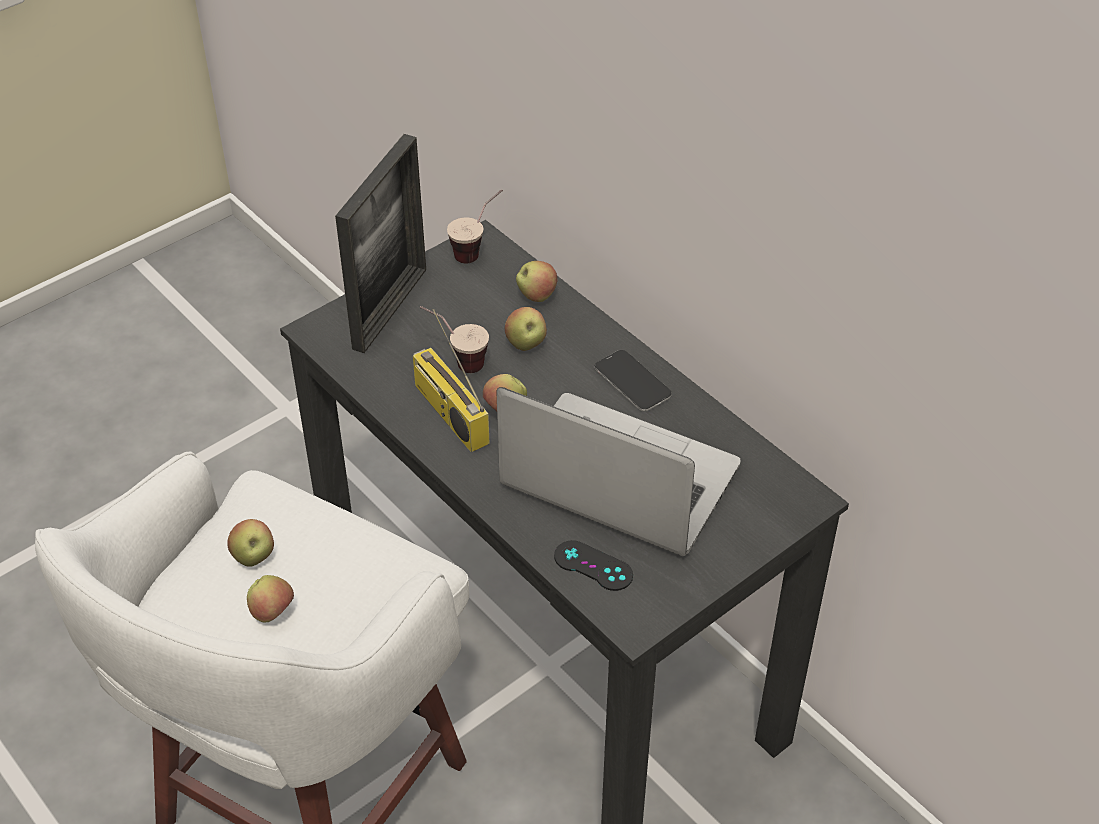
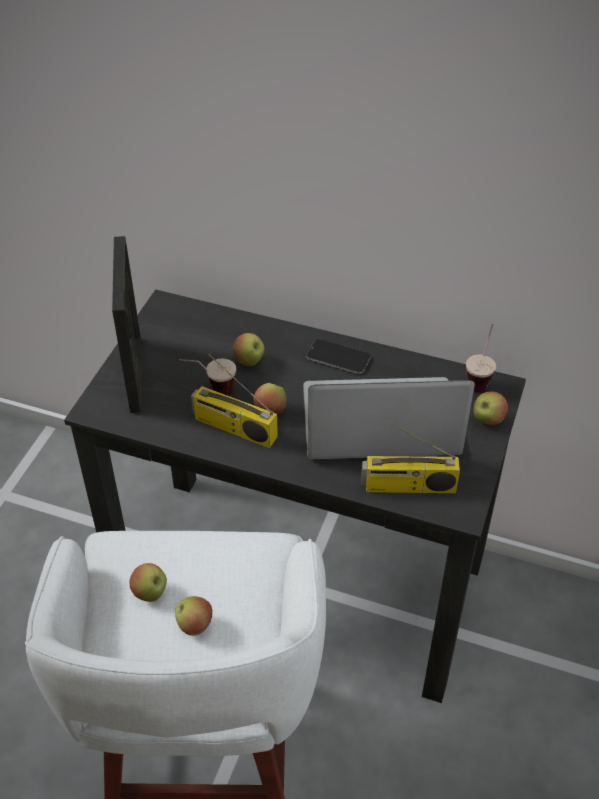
camera: 30 degrees left, 0 degrees up
(478, 250) = (166, 311): cup -> cup (480, 377)
(537, 296) = (231, 326): apple -> apple (487, 420)
(593, 566) = (408, 487): black game controller -> radio

